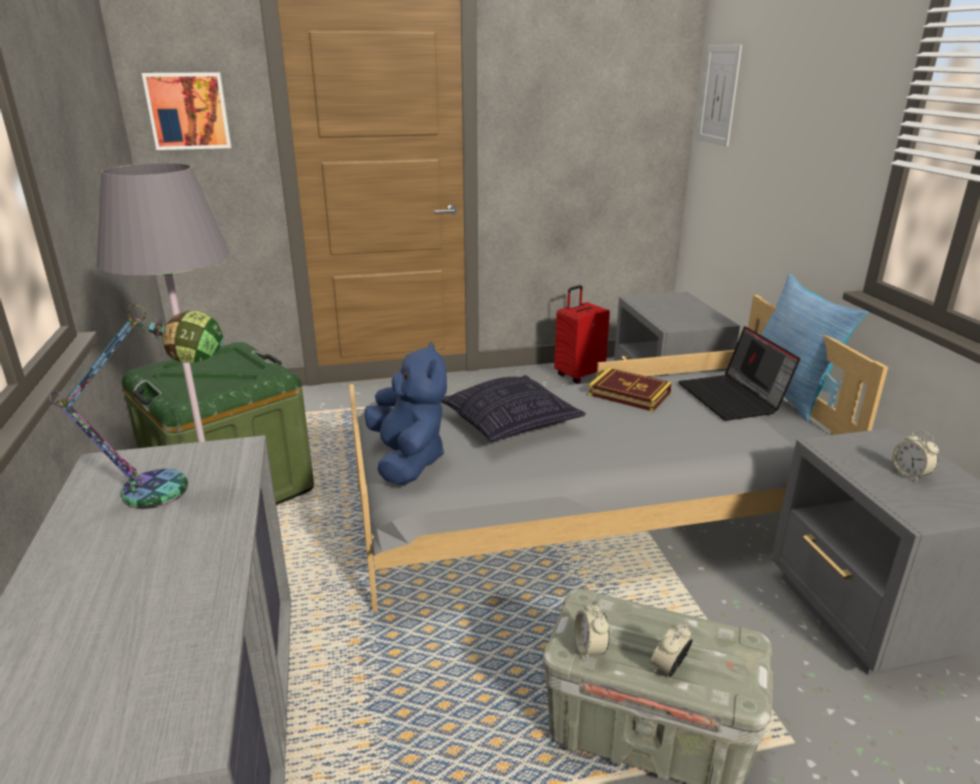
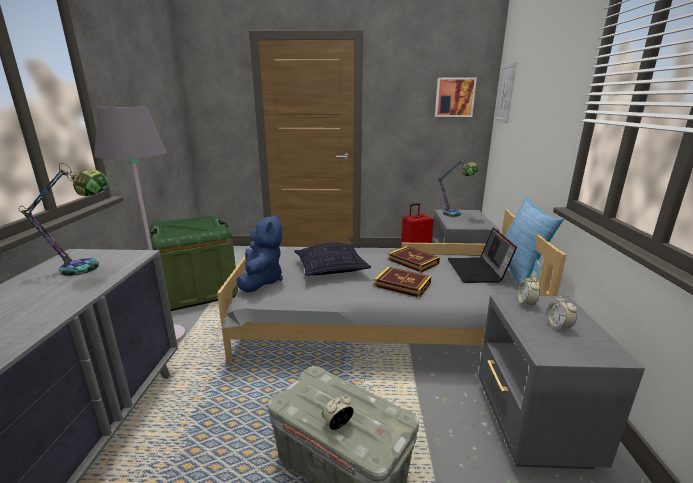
camera: 15 degrees right, 5 degrees down
(188, 111) = (214, 99): picture -> picture (454, 97)
(590, 649) = (296, 402): alarm clock -> alarm clock (526, 303)
(639, 436) = (402, 284): none -> book
(658, 305) = (455, 215): none -> table lamp

